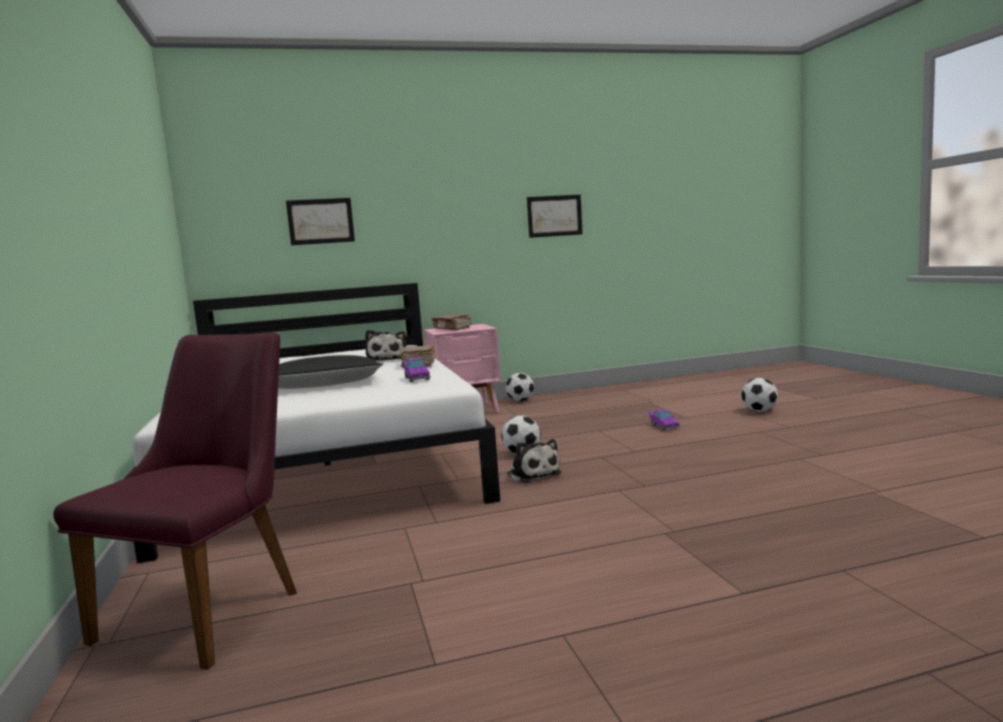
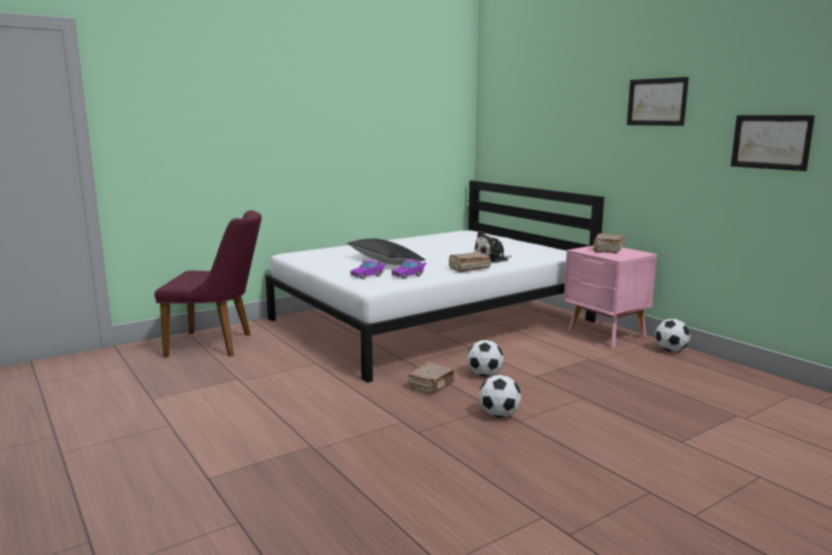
camera: 70 degrees right, 5 degrees up
(320, 221) = (549, 128): picture -> picture (656, 102)
(532, 474) = (432, 385): plush toy -> brown book
(663, 426) = (626, 430): purple toy car -> purple toy car (368, 276)
(759, 411) = (770, 494): football -> football (499, 415)

